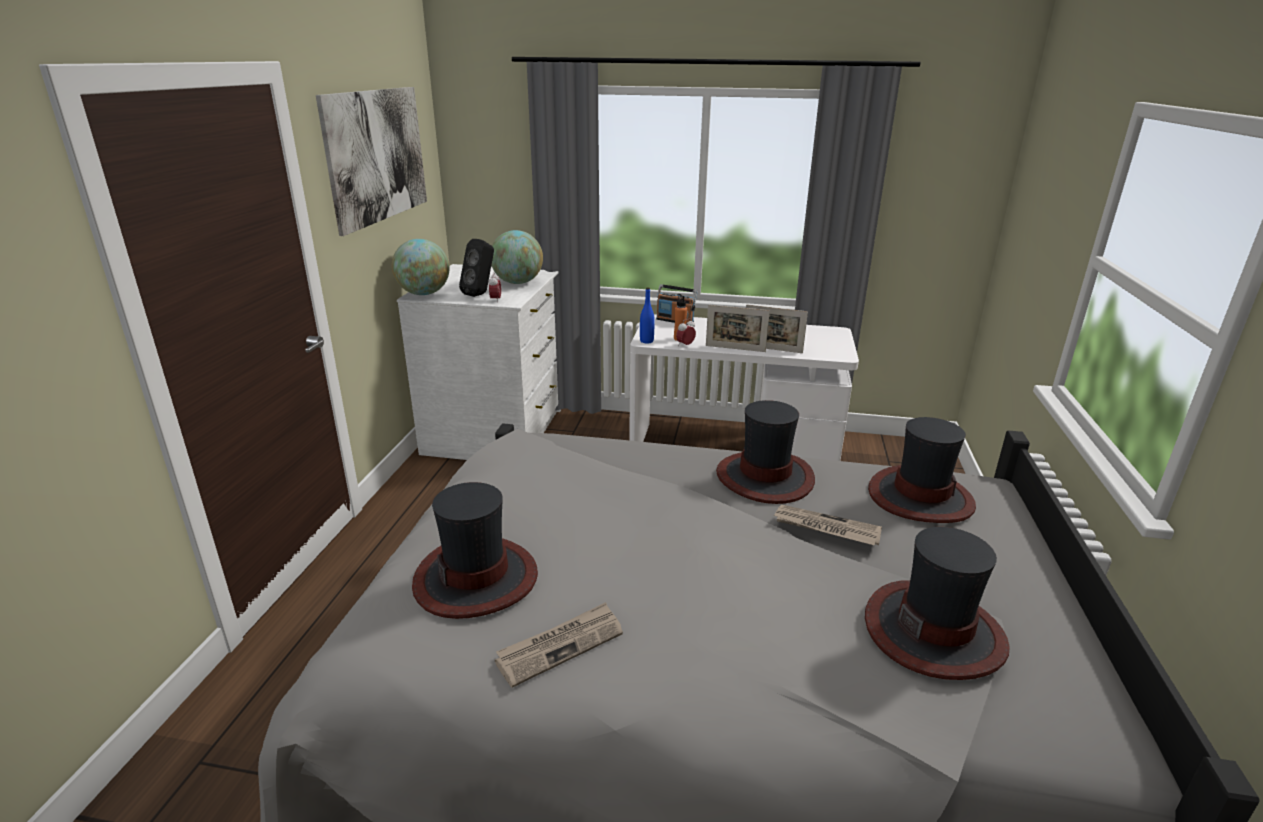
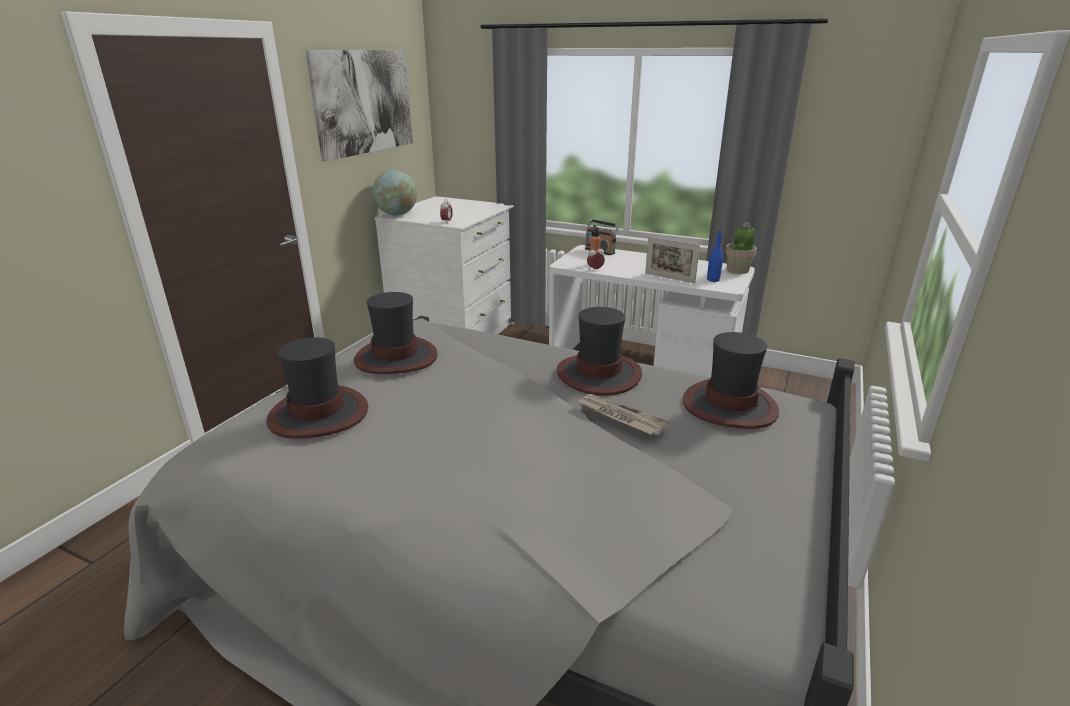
camera: 15 degrees right, 0 degrees up
(481, 294) = (439, 217): black speaker -> none
(518, 282) = (474, 211): globe -> none
(560, 646) = (346, 467): newspaper -> none
(646, 341) = (564, 264): blue bottle -> blue bottle (713, 280)
(735, 348) = (636, 275): picture frame -> none
(835, 333) = (738, 270): none -> potted plant
(934, 631) = (659, 507): hat -> hat (396, 357)

